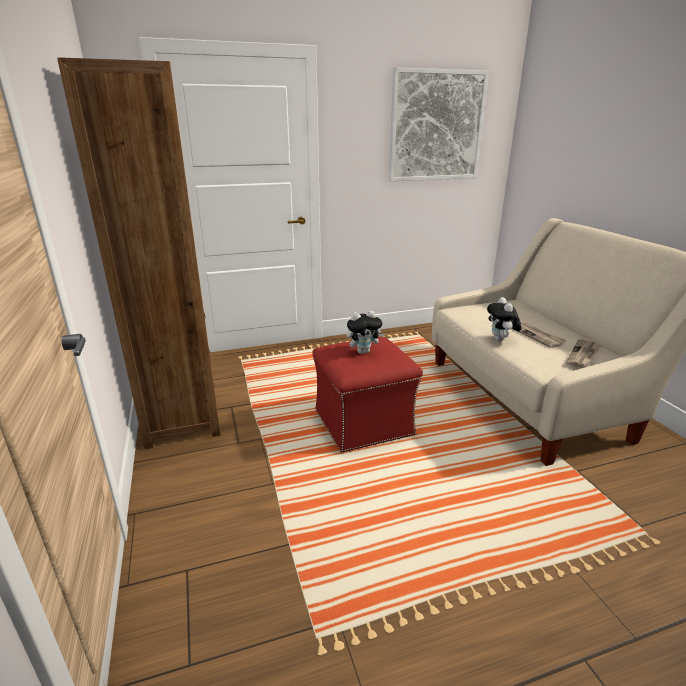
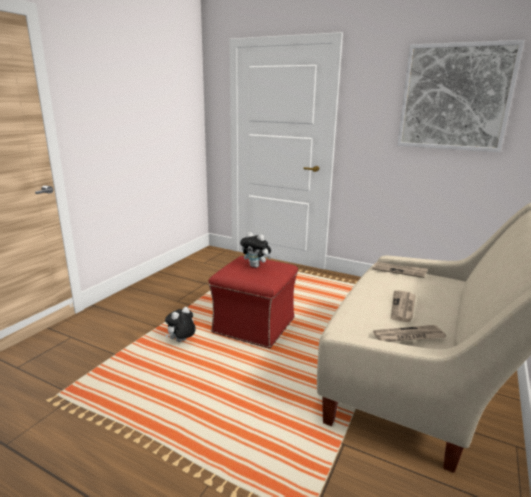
camera: 45 degrees right, 5 degrees down
(182, 418) = (175, 278): brown bookcase -> none
(471, 308) = (399, 271): none -> newspaper
(500, 340) = (363, 297): plush toy -> plush toy (181, 341)

